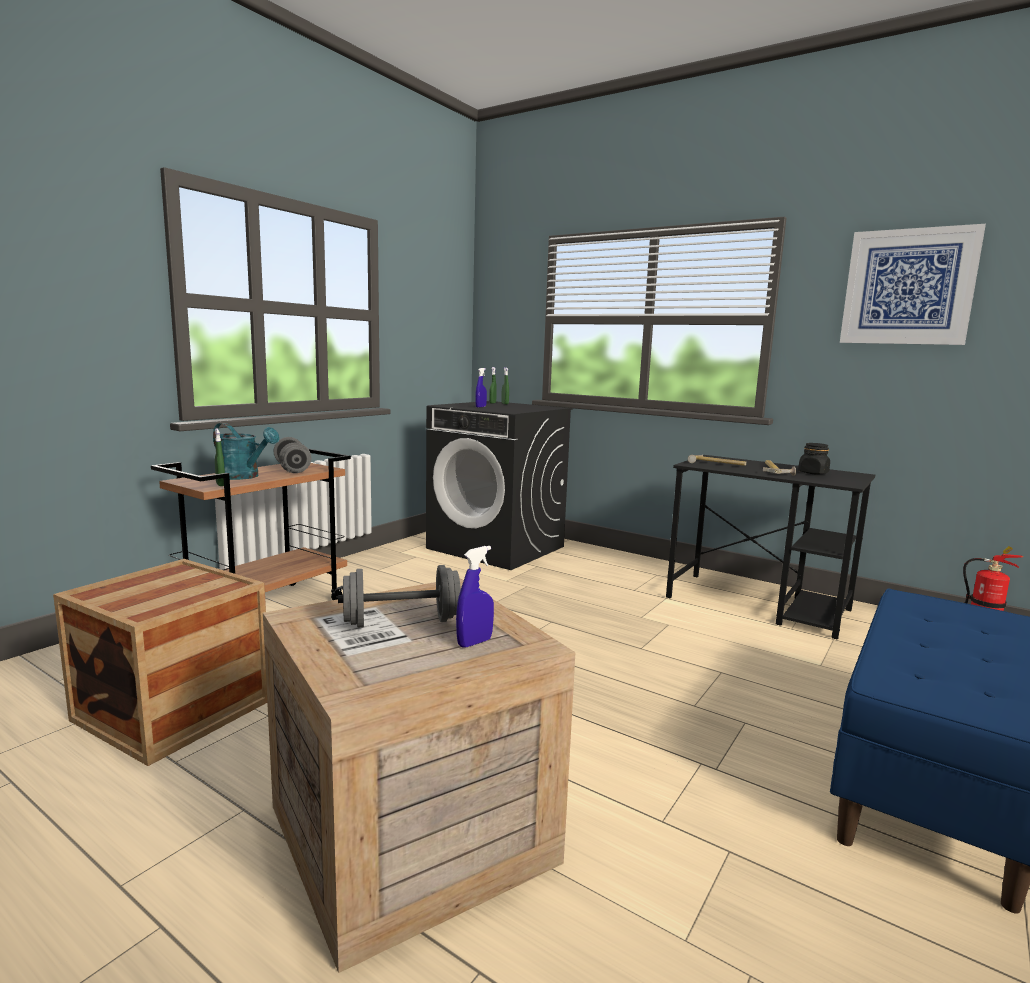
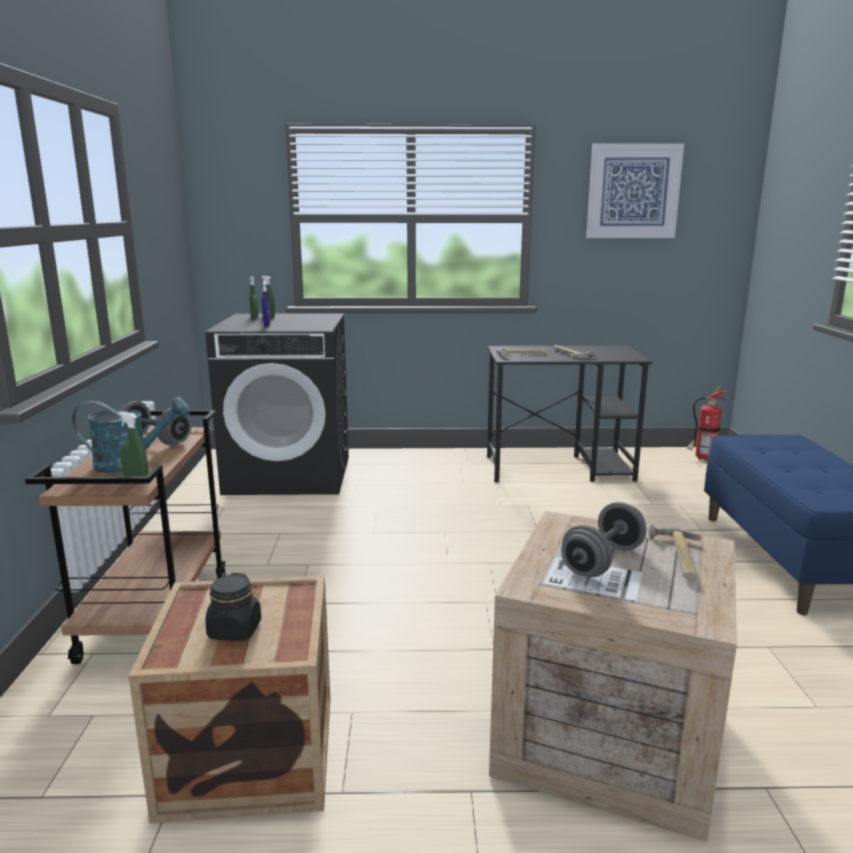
camera: 35 degrees left, 5 degrees up
(474, 642) = (677, 557): blue spray bottle -> hammer
(813, 473) = (595, 351): black jar -> black jar (234, 630)

